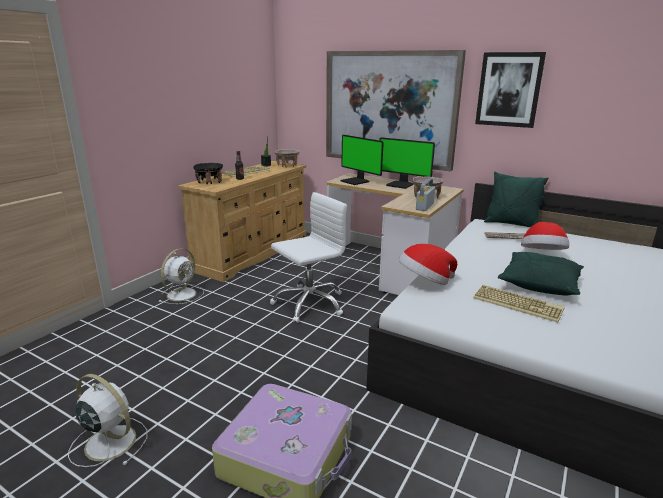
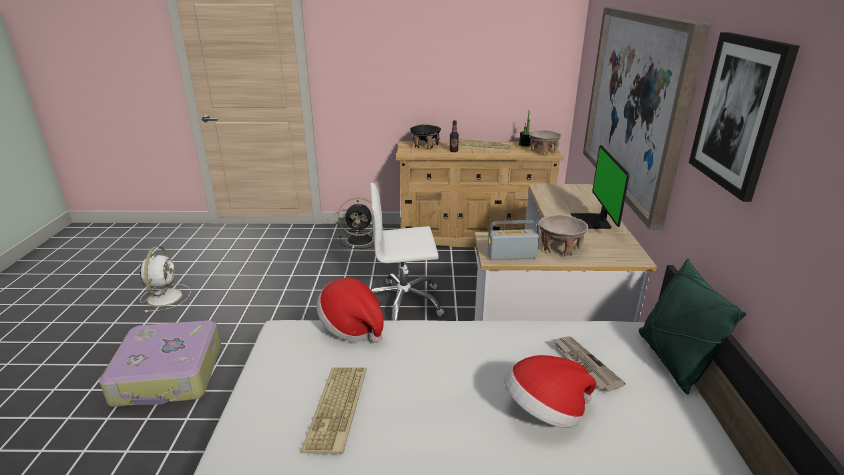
camera: 60 degrees right, 5 degrees up
(182, 294) = (361, 240): white fan -> black fan
(309, 303) = (403, 303): white office chair -> white office chair turned 150 degrees clockwise
(356, 181) = (559, 196): monitor -> none
(539, 284) = (422, 422): green pillow -> none

